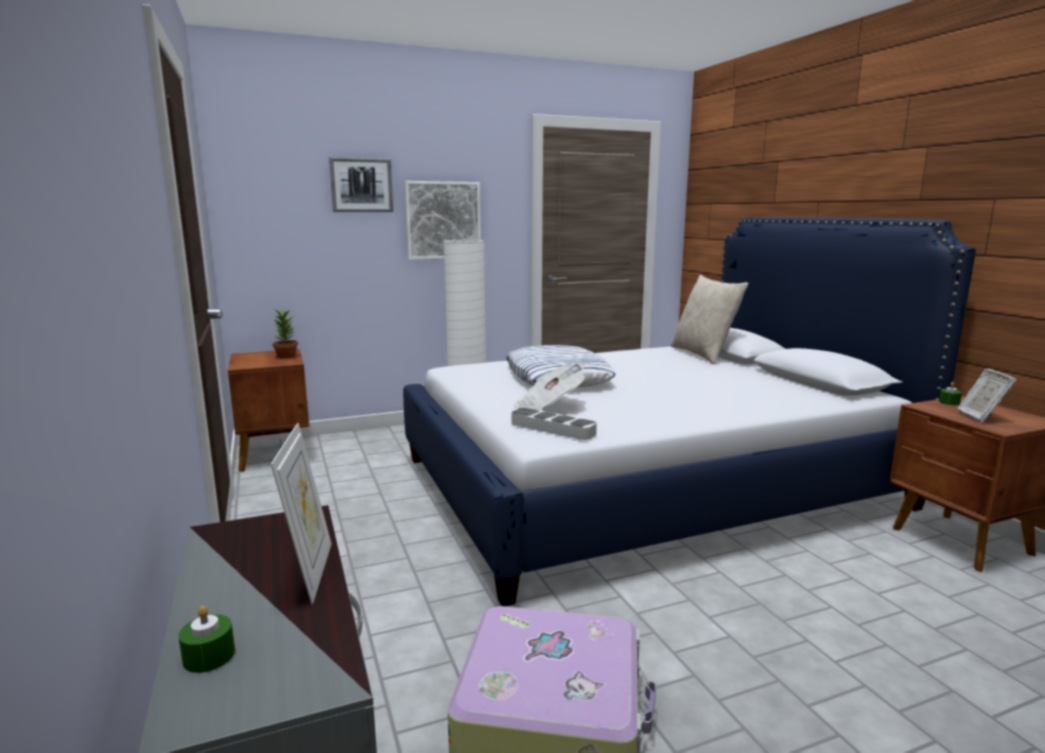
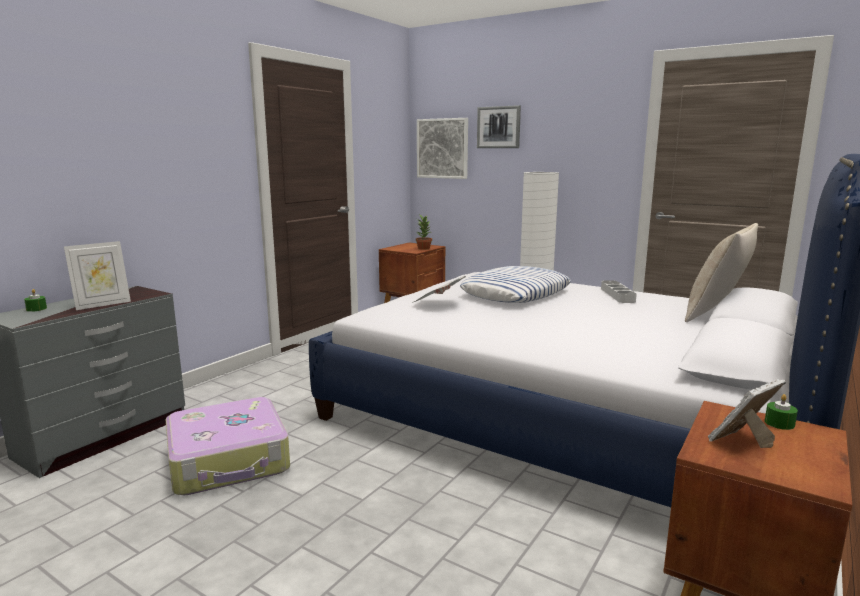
camera: 55 degrees right, 0 degrees up
(443, 220) = (558, 155): picture -> picture (442, 148)
(552, 428) = (389, 313): grey tray -> grey tray (617, 295)

